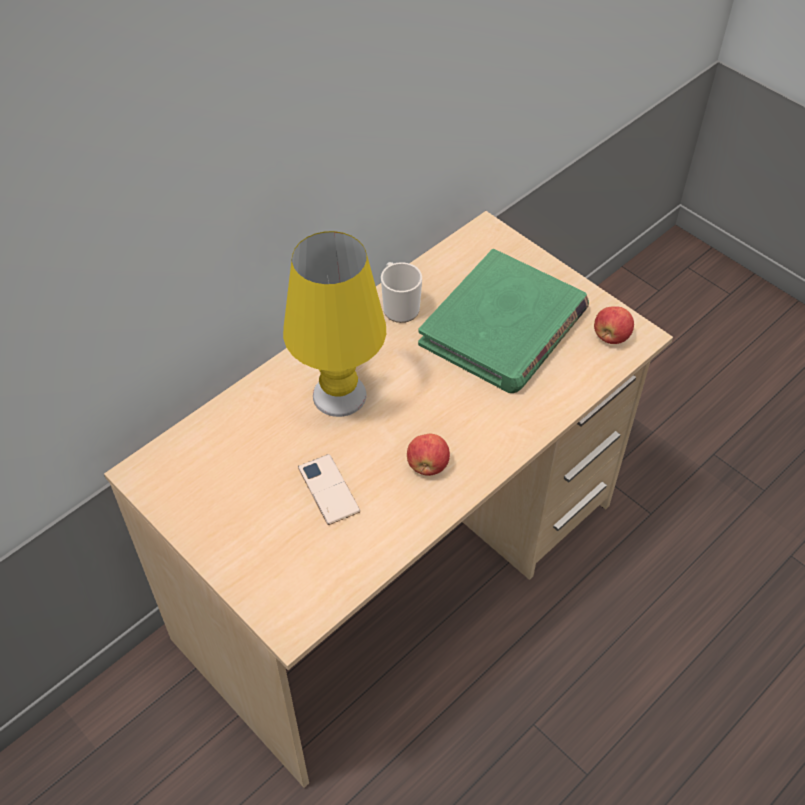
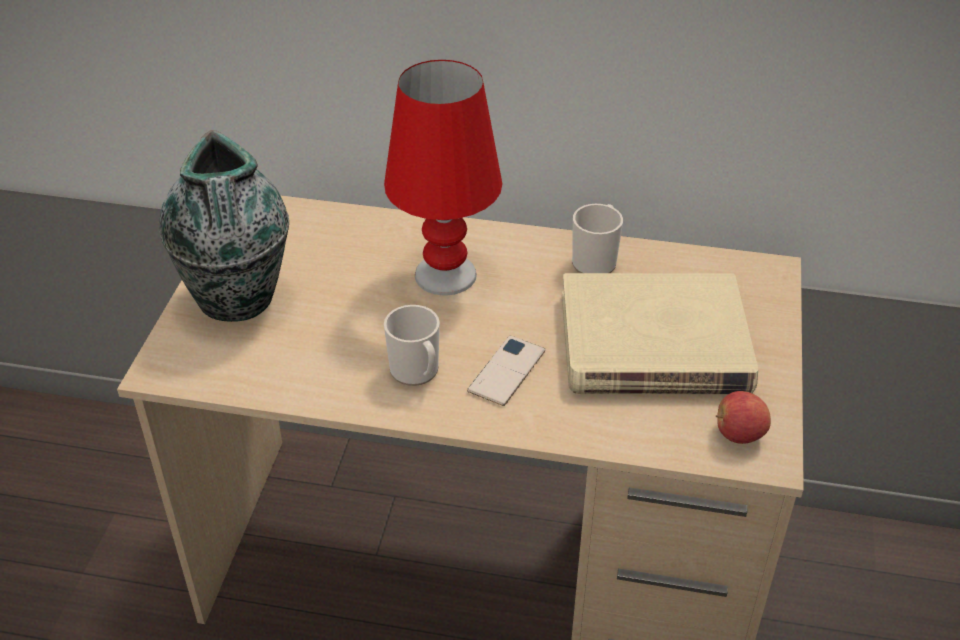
camera: 55 degrees right, 10 degrees down
(252, 536) = (237, 300): none -> vase
(328, 489) = (329, 321): phone -> phone (506, 371)
(340, 395) = (445, 275): yellow table lamp -> red table lamp
(427, 465) = (417, 372): apple -> mug
(504, 327) = (653, 344): green book -> beige book

